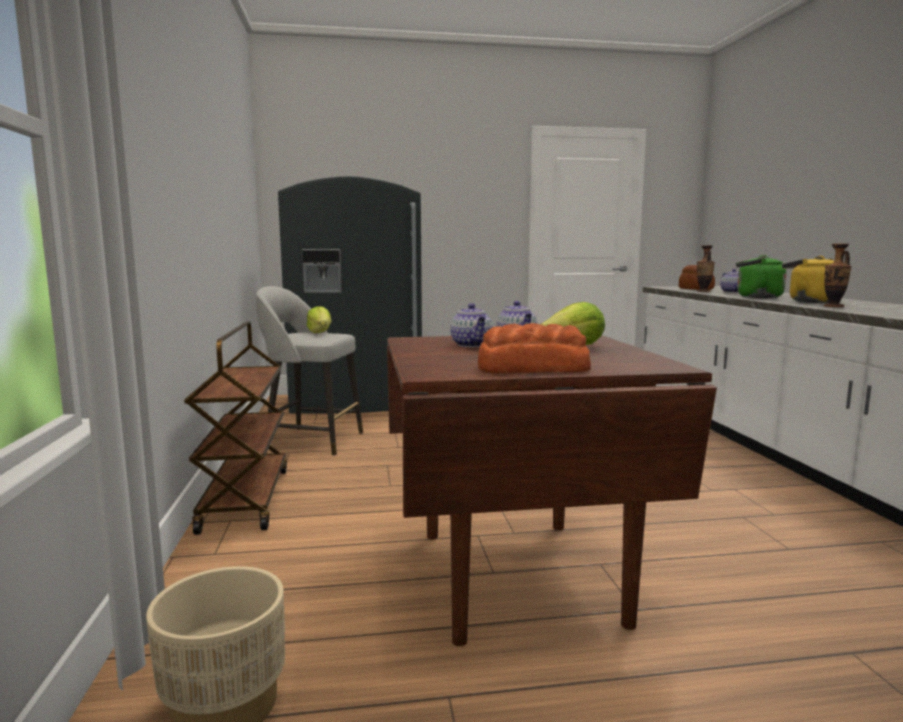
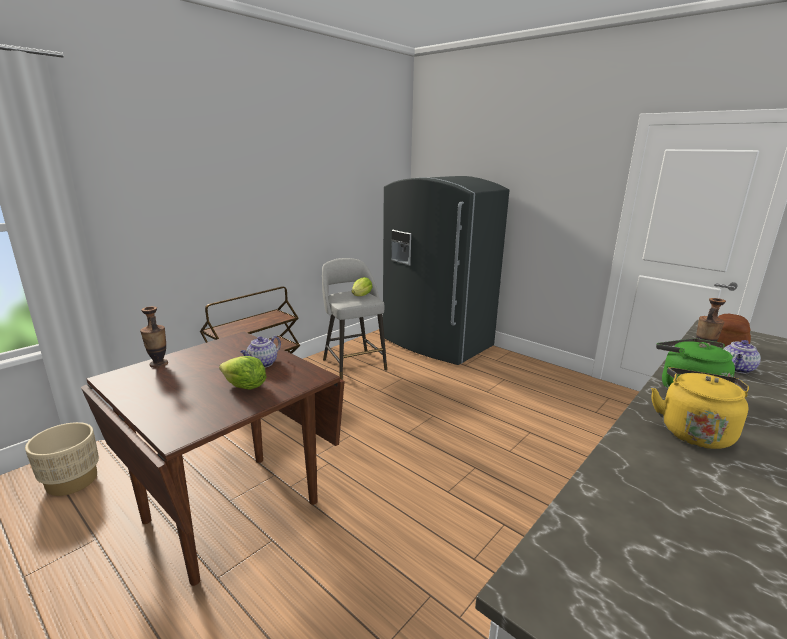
camera: 50 degrees right, 10 degrees up
(472, 345) = (228, 358): teapot -> none
(531, 368) = (145, 395): bread -> none
(833, 306) = (645, 453): vase -> vase (159, 364)

